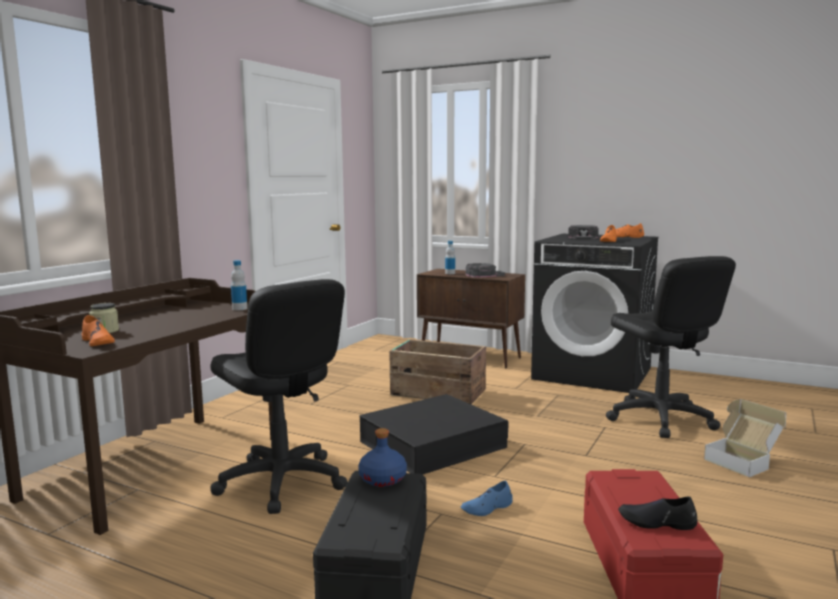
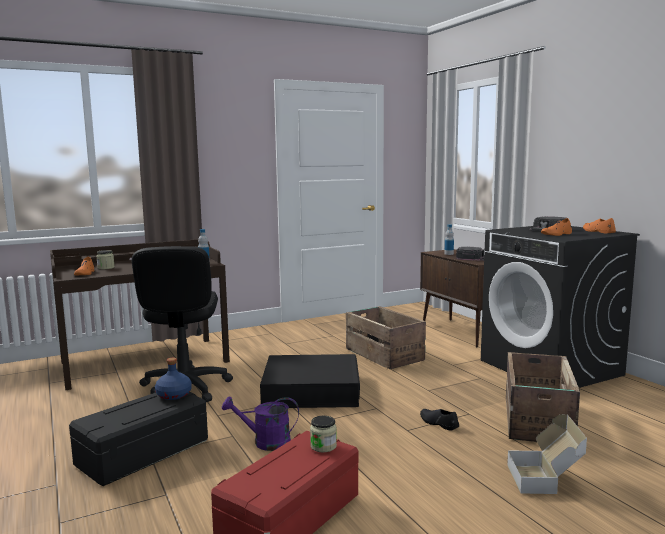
camera: 35 degrees right, 0 degrees up
(487, 508) = (265, 442): blue shoe -> purple watering can
(637, 478) = (323, 446): none -> jar
(657, 522) = (265, 477): black shoe -> black shoe (438, 423)
(660, 419) = (537, 421): black office chair -> crate

